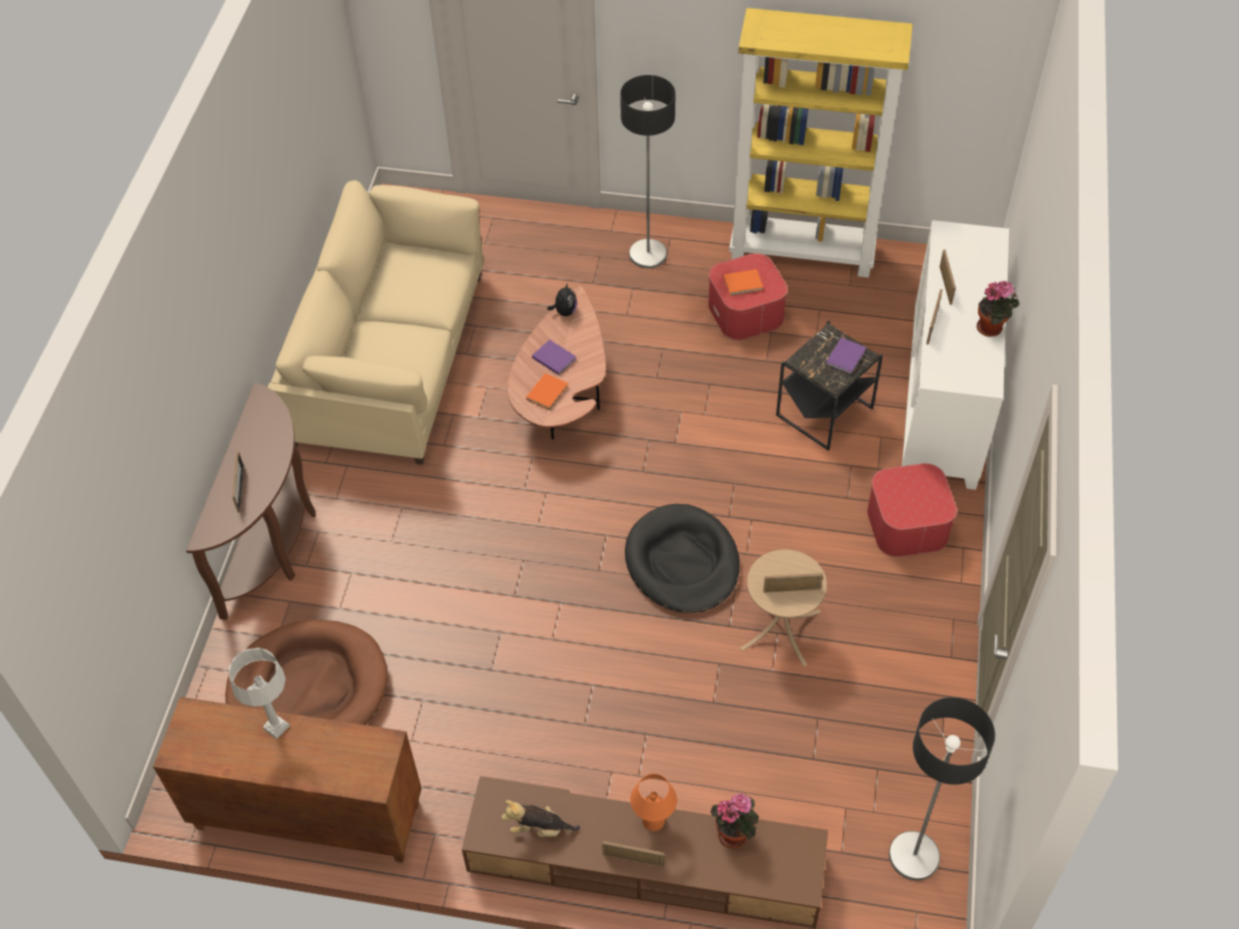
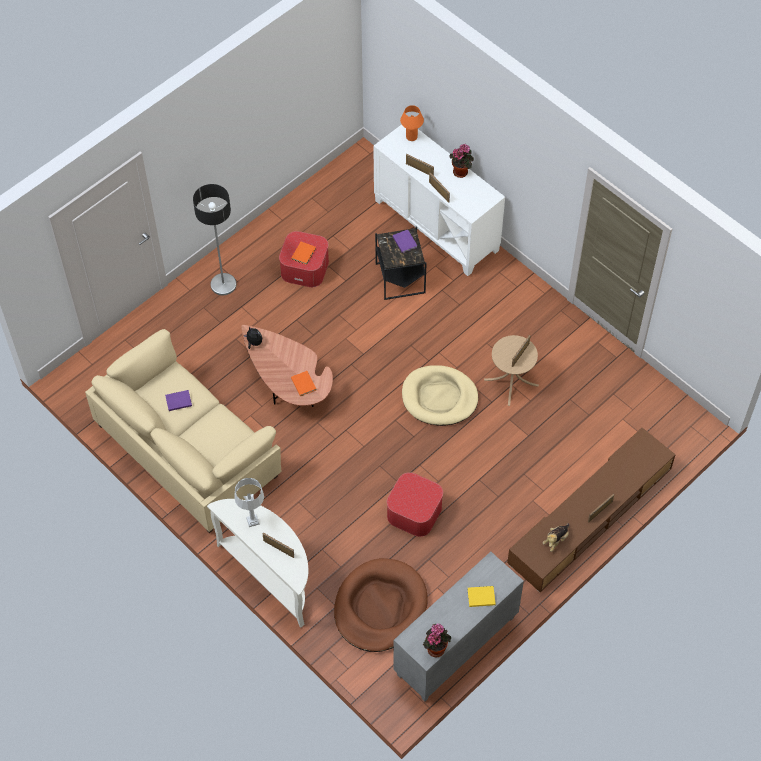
camera: 55 degrees left, 5 degrees up
(275, 542) = (271, 575): brown console table -> white console table
(276, 727) = (445, 605): grey table lamp -> grey table lamp (252, 521)
(306, 817) = (456, 647): brown cabinet -> grey cabinet
(320, 762) = (480, 596): none -> yellow book
(553, 357) = (282, 367): purple book -> purple book (178, 401)
(653, 821) = (587, 491): orange table lamp -> orange table lamp (411, 137)
(682, 562) = (439, 398): black dog bed -> beige dog bed
(734, 833) = (617, 463): potted plant -> potted plant (436, 647)
(803, 252) = (288, 216): yellow bookcase -> none
(907, 524) = (495, 291): ottoman -> ottoman (414, 512)
(914, 856) = (665, 409): floor lamp -> none

